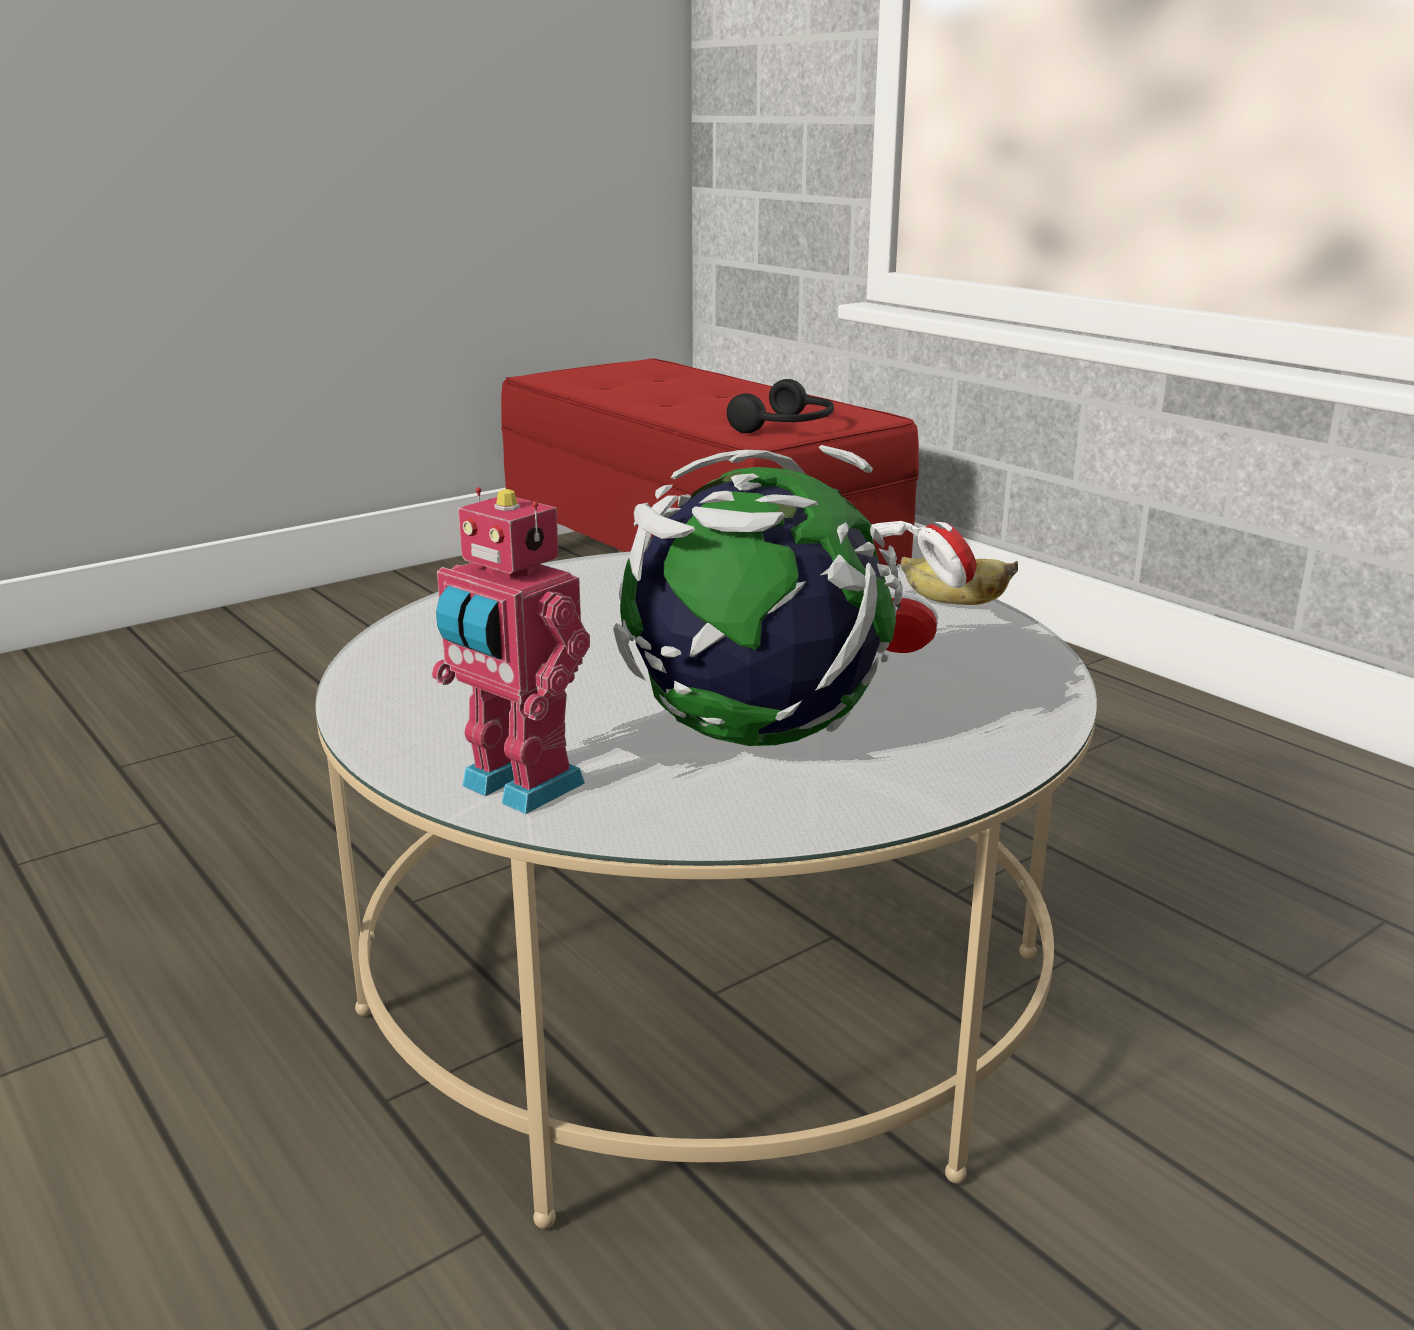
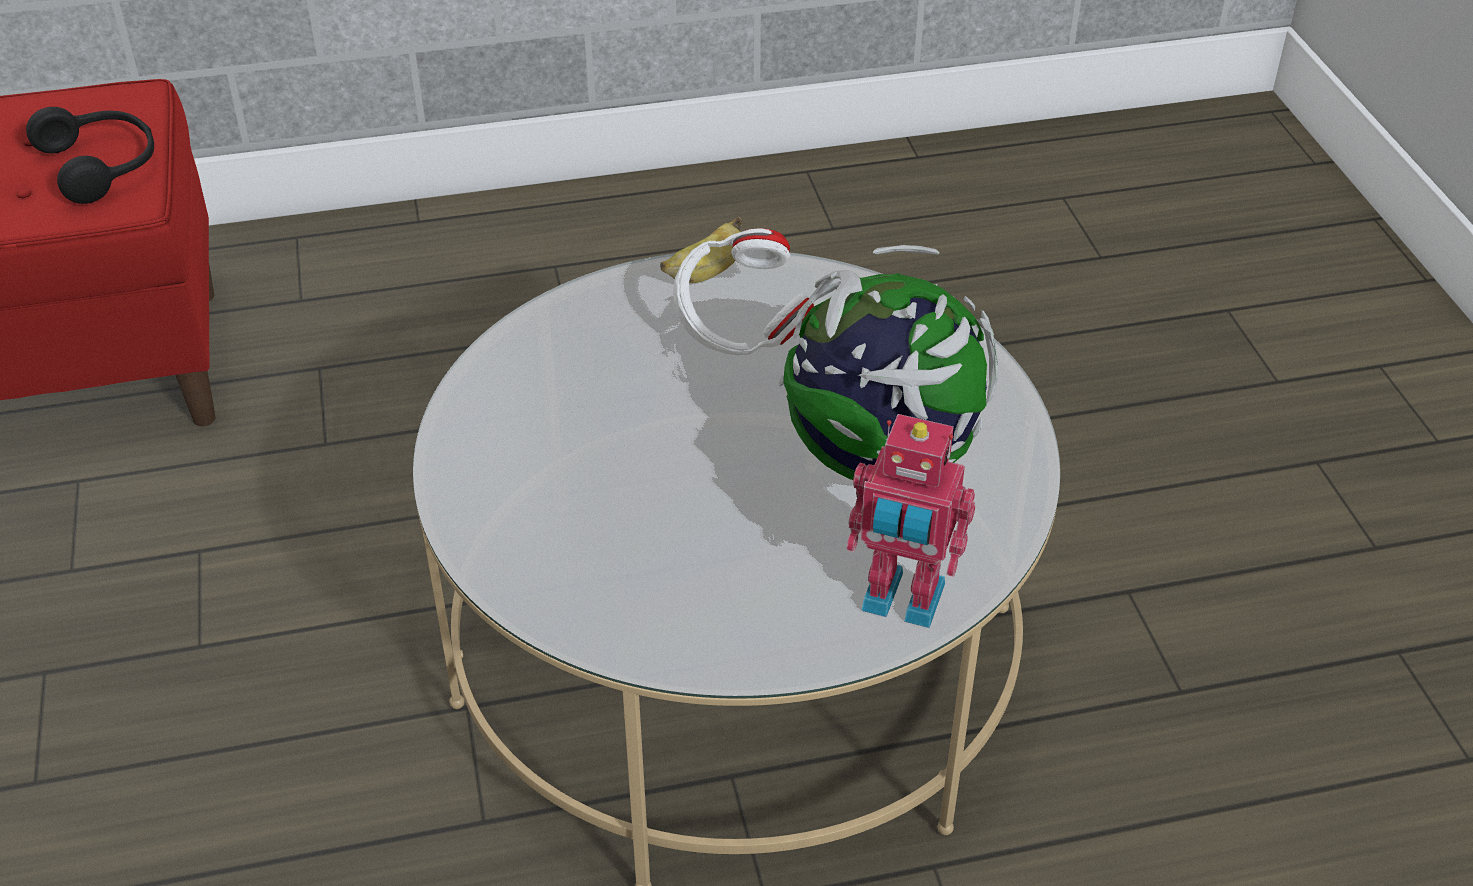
camera: 65 degrees left, 20 degrees up
(517, 787) = (901, 601): toy robot -> toy robot turned 45 degrees clockwise

